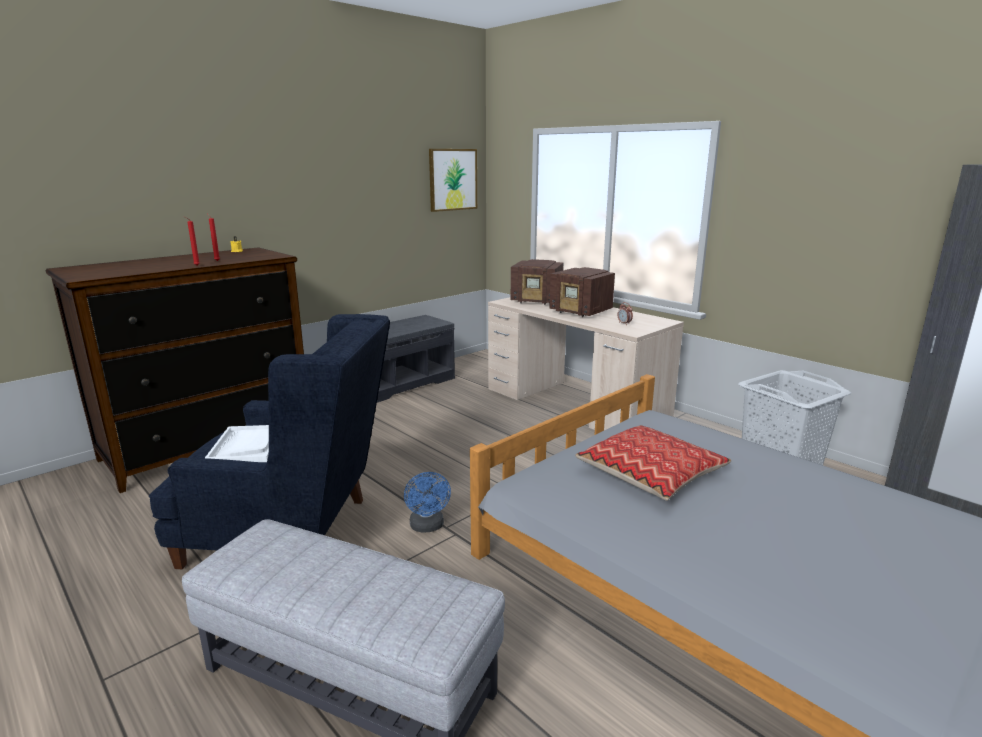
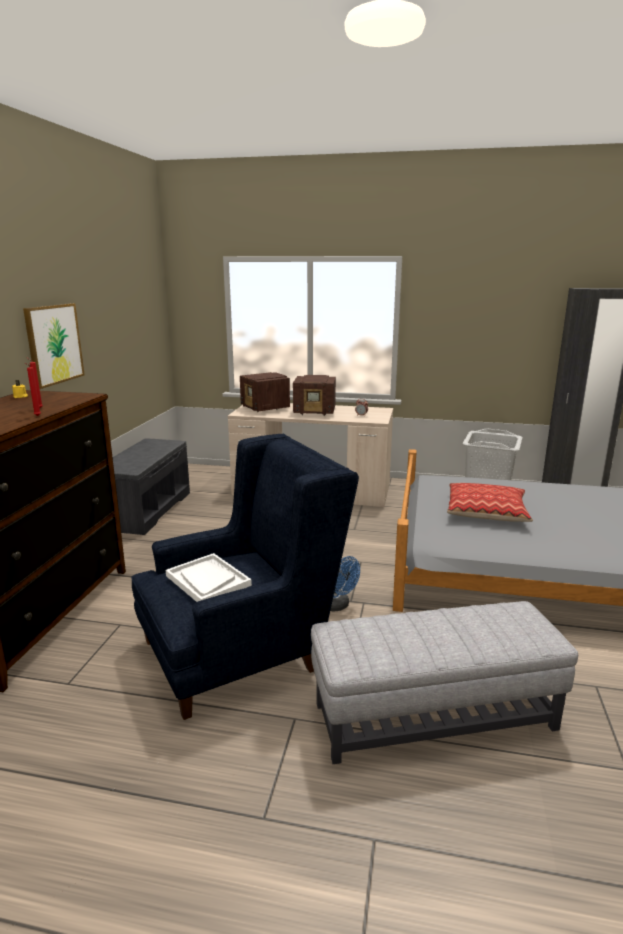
camera: 35 degrees left, 0 degrees up
(453, 179) = (148, 304): picture -> picture (54, 344)
(537, 300) = (265, 408): radio -> radio turned 75 degrees clockwise

